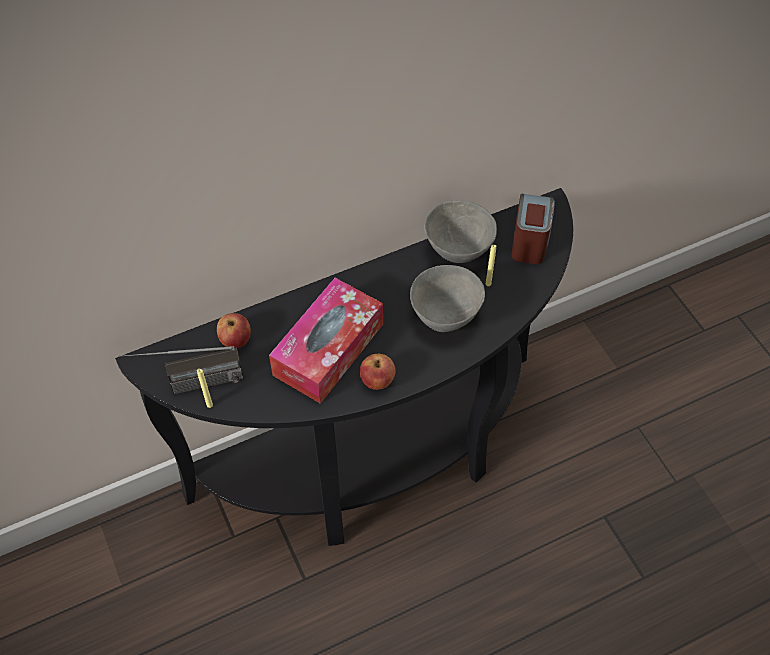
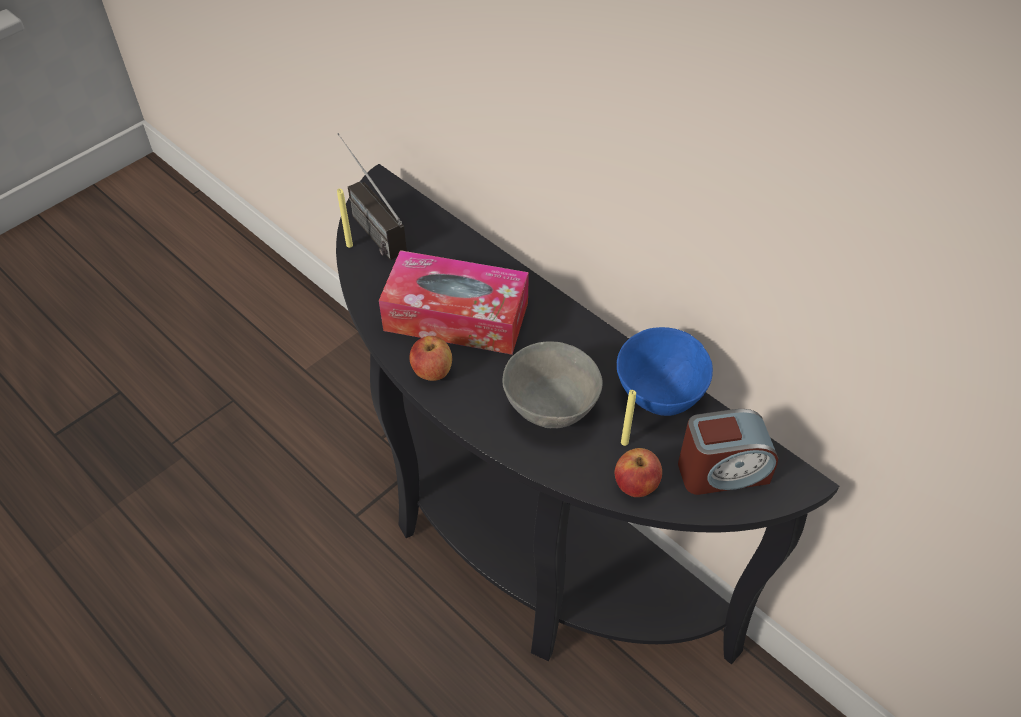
camera: 70 degrees right, 5 degrees down
(236, 340) = (435, 239): apple -> apple (636, 485)
(457, 252) = (657, 397): grey bowl -> blue bowl

